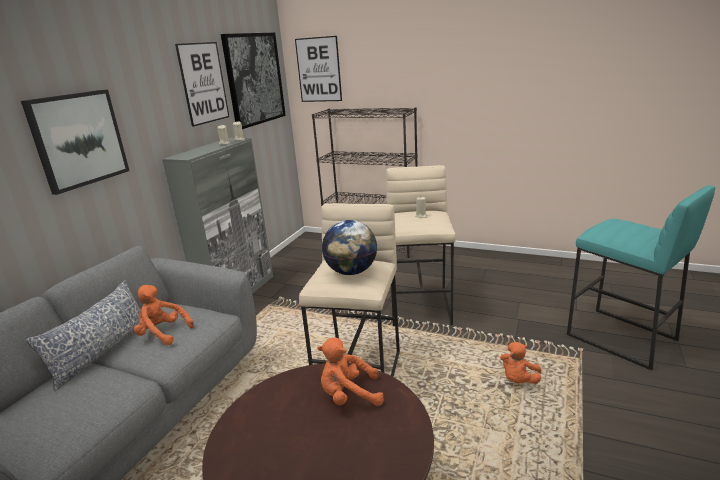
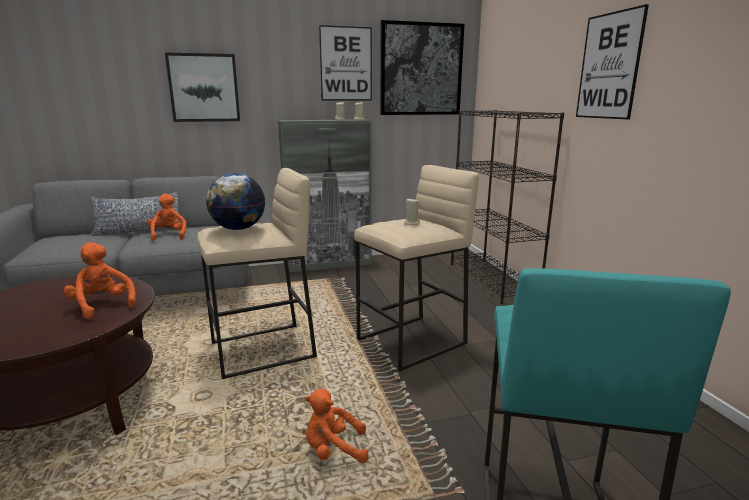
camera: 50 degrees right, 5 degrees down
(319, 70) = (497, 65): picture -> picture (609, 66)

